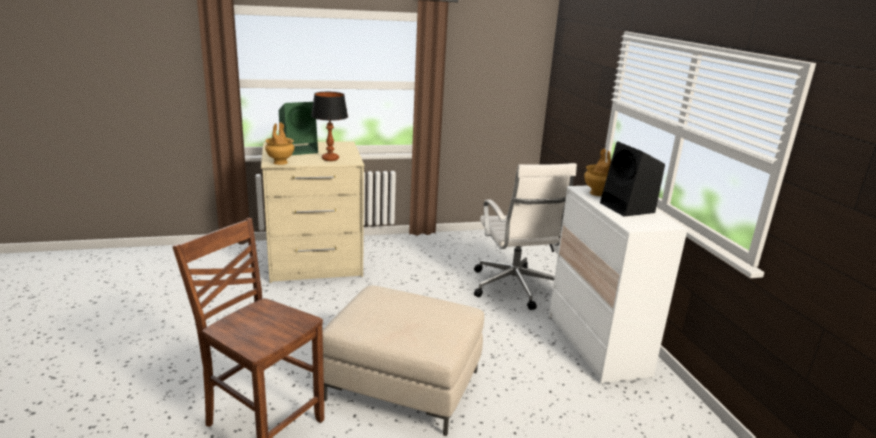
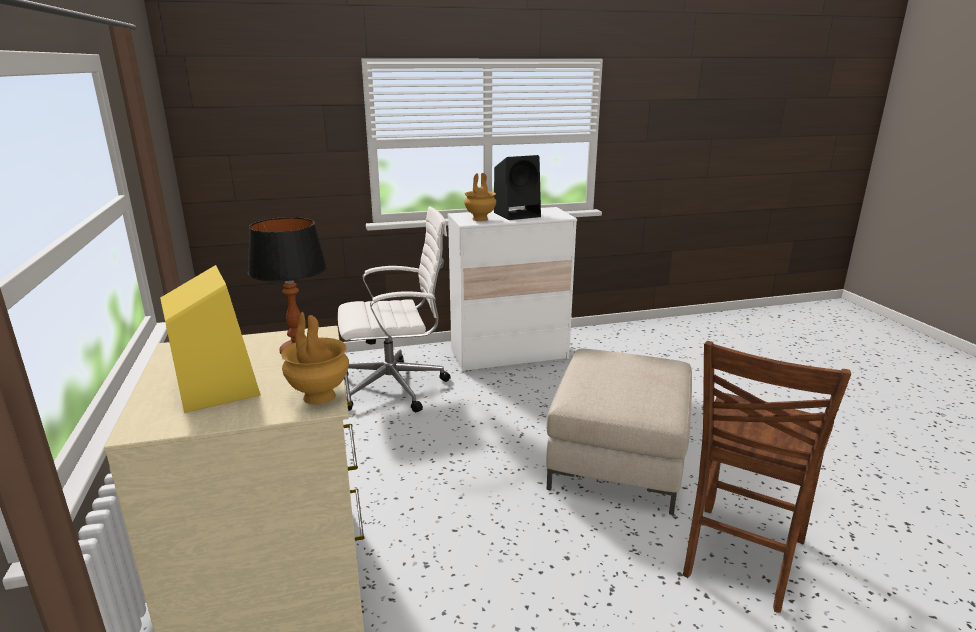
camera: 90 degrees left, 0 degrees up
(300, 150) = (217, 388): green speaker -> yellow speaker

